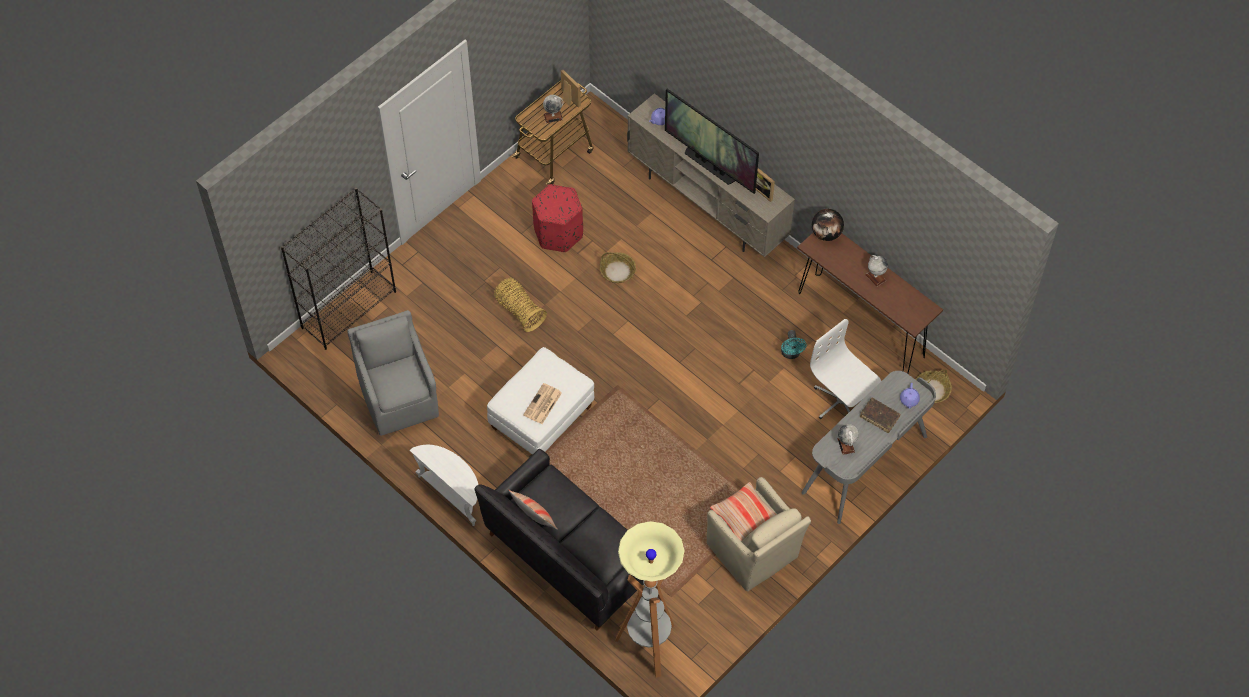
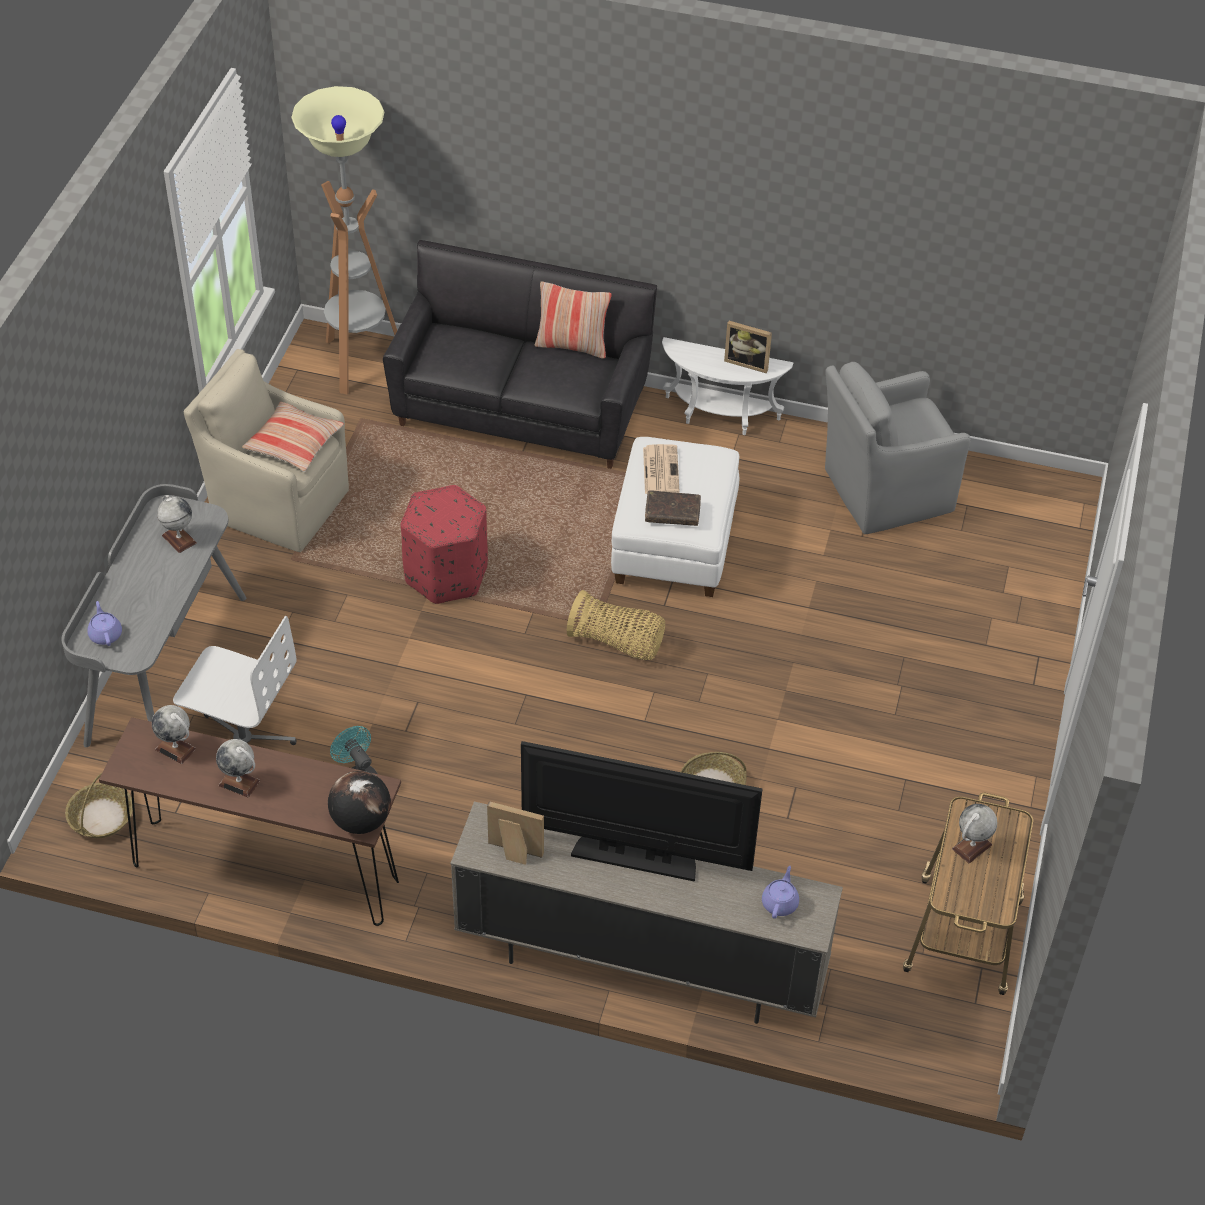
camera: 150 degrees right, 10 degrees down
(349, 309) = (1053, 567): black bookcase -> none
(399, 397) = (884, 491): grey armchair -> grey armchair turned 120 degrees clockwise
(519, 311) = (815, 666): basket -> basket (617, 643)
(558, 233) = (849, 805): red ottoman -> red ottoman (446, 574)
(568, 99) = (972, 891): picture frame -> picture frame (747, 362)
(879, 417) = (143, 594): brown book -> brown book (672, 513)
(899, 308) = (176, 749): none -> globe

